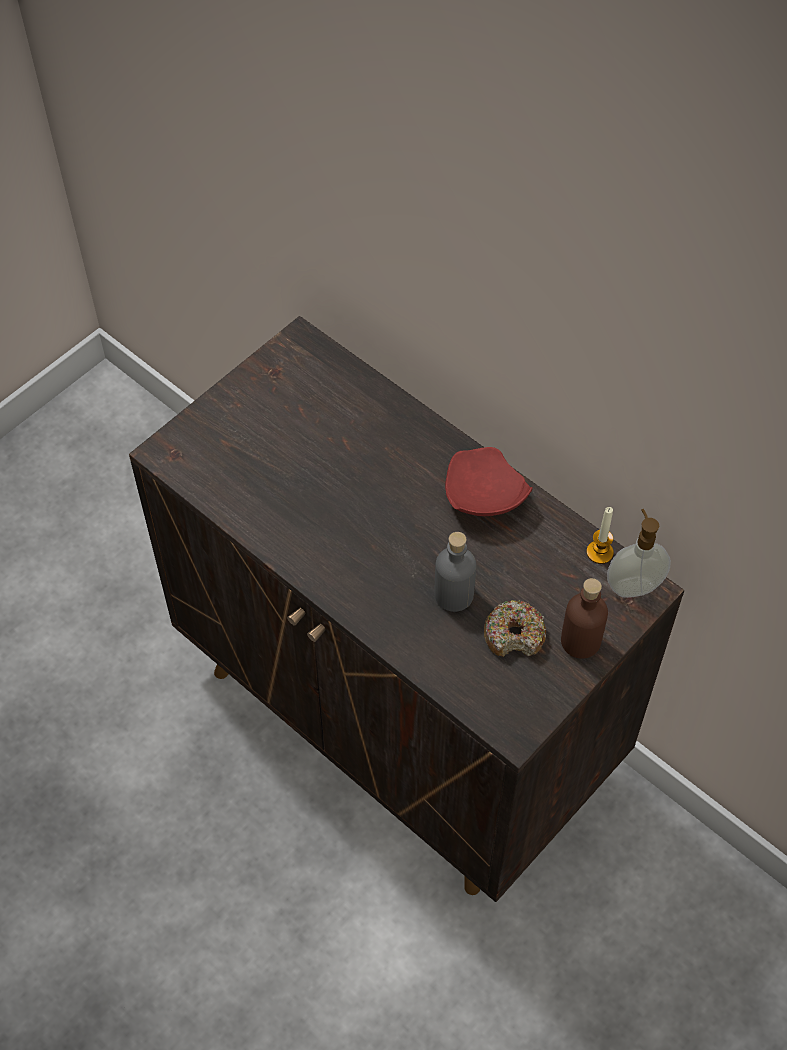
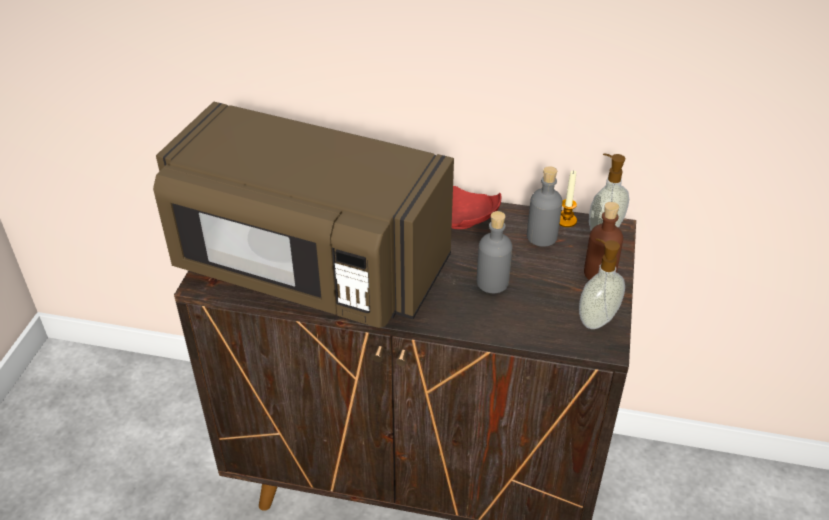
camera: 30 degrees left, 15 degrees down
(276, 483) = (308, 268): none -> brown microwave
(514, 635) = (553, 288): donut -> none
(529, 695) = (596, 318): none -> soap dispenser
(554, 561) = (541, 236): none -> grey bottle

